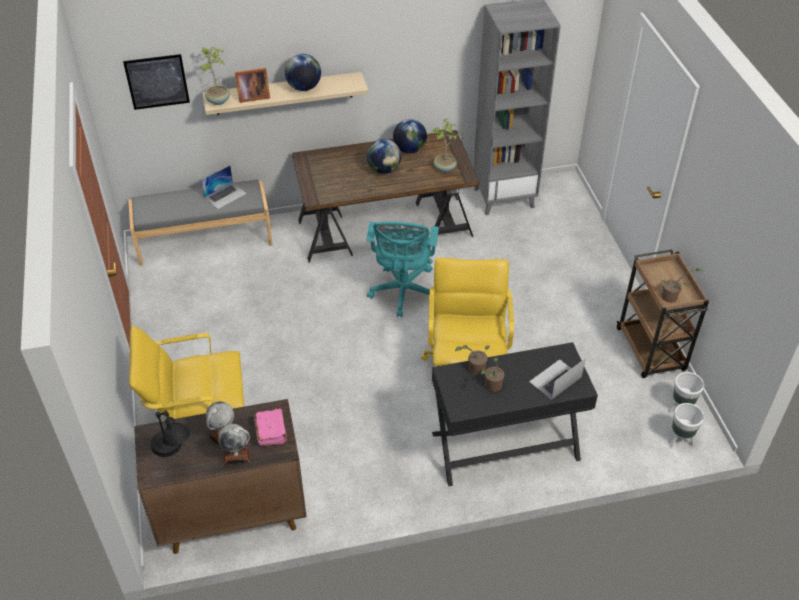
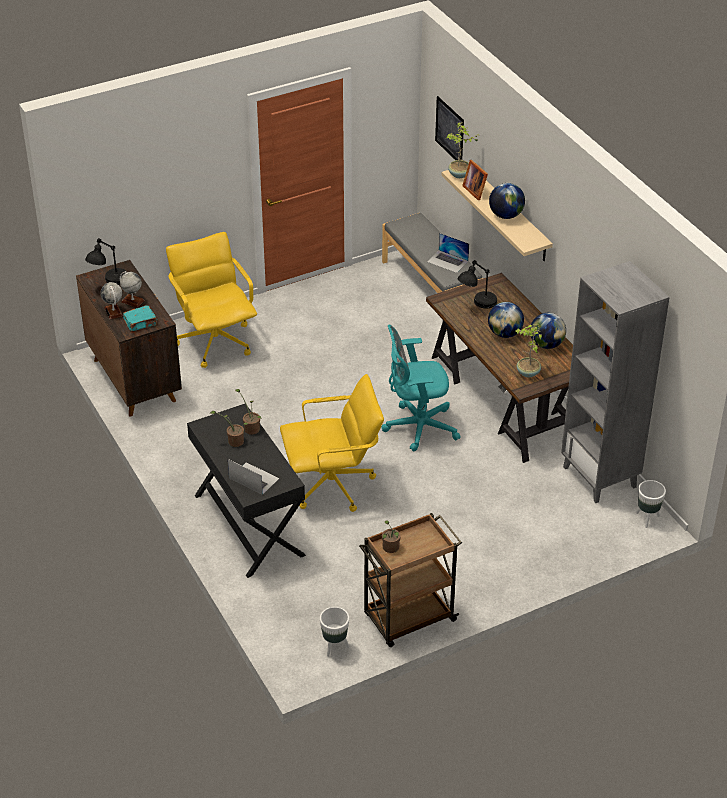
camera: 75 degrees right, 5 degrees down
(271, 431) = (141, 323): pink book -> turquoise book
(334, 177) = (477, 305): none -> black table lamp
(680, 440) = (293, 648): white planter -> white planter (647, 519)

